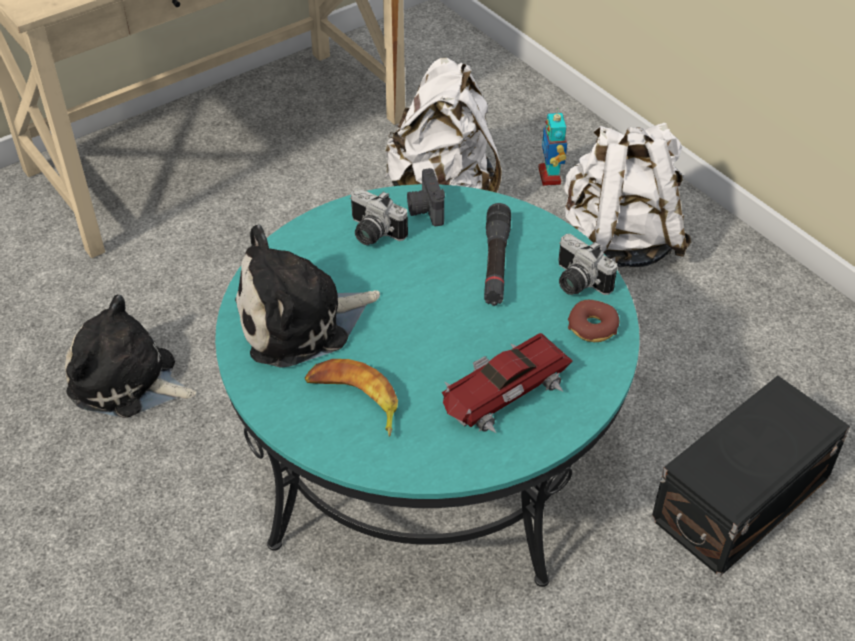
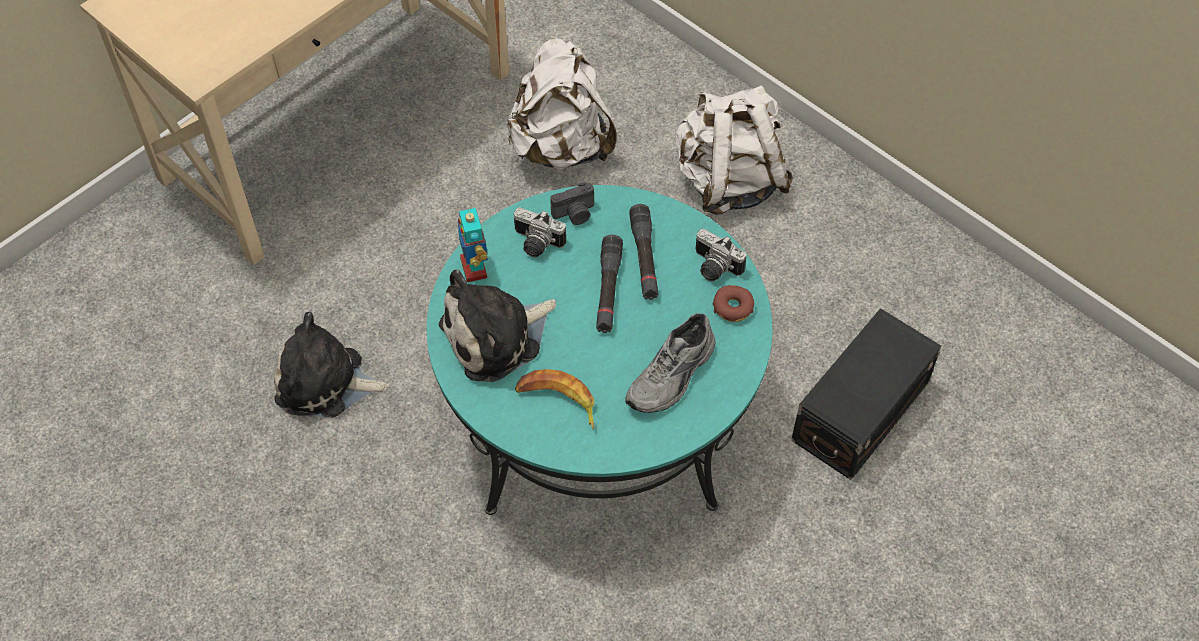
camera: 10 degrees left, 10 degrees up
(425, 210) = (575, 214): camera -> camera turned 90 degrees counterclockwise
(445, 289) = (608, 289): none -> black flashlight
(504, 392) = (673, 376): toy car -> grey shoe
(550, 176) = (656, 119): toy robot -> toy robot (474, 268)

